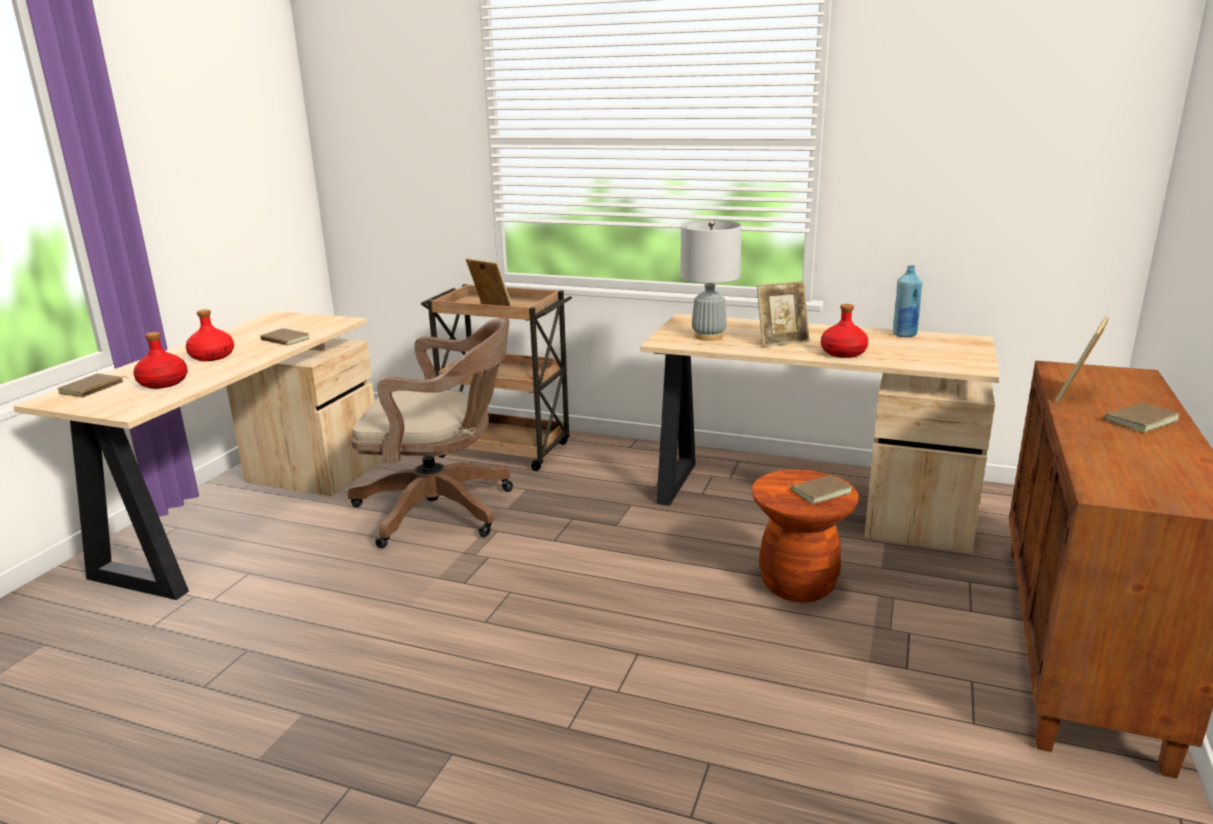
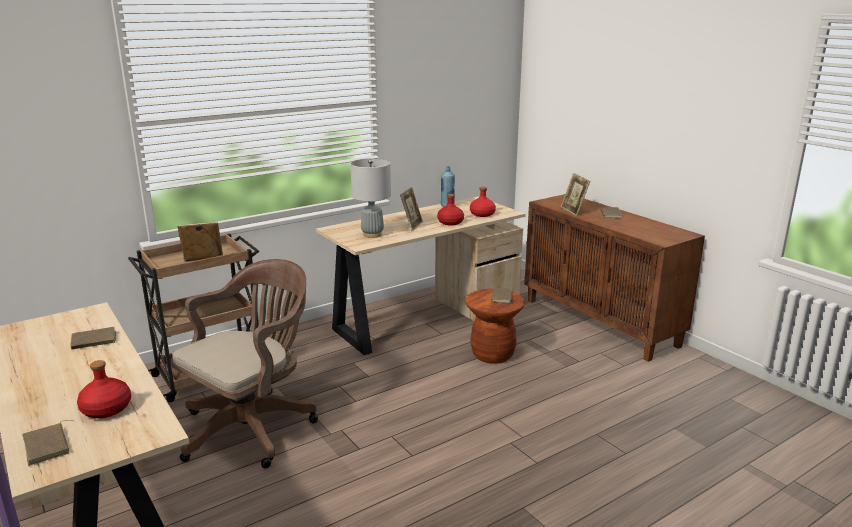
camera: 55 degrees left, 0 degrees up
(212, 356) = (71, 377): red bottle -> red bottle (482, 214)

